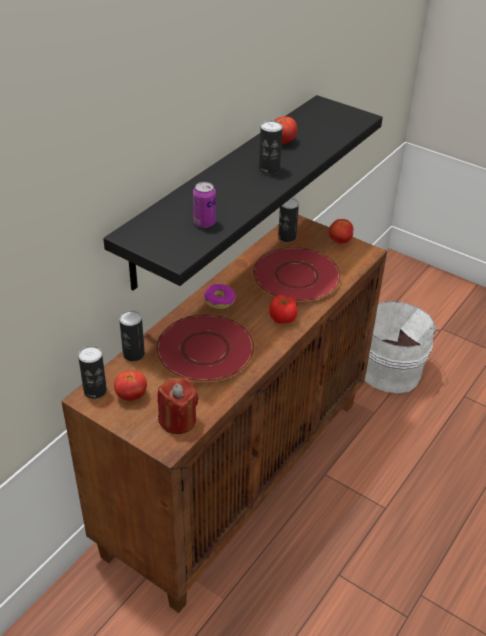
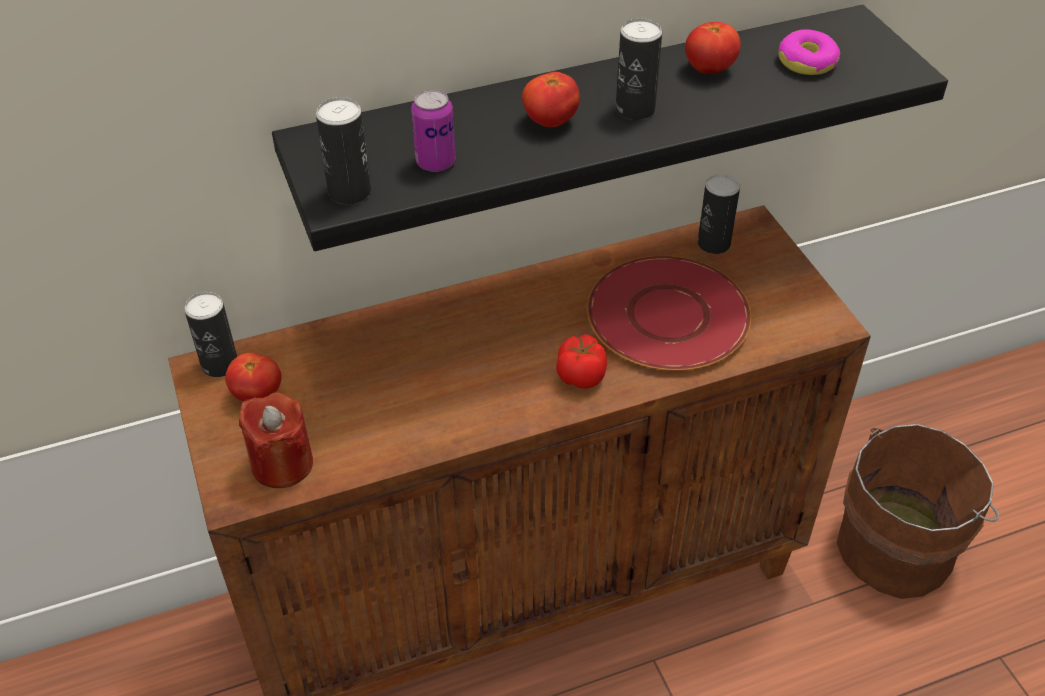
camera: 35 degrees right, 5 degrees up
(133, 354) = (317, 334): can -> can (349, 192)
(204, 349) = (419, 373): red plate -> none
(219, 301) = (511, 305): donut -> donut (807, 62)
(340, 241) = (799, 285): tomato -> tomato (550, 122)
(391, 369) = (899, 546): white bucket -> brown bucket

